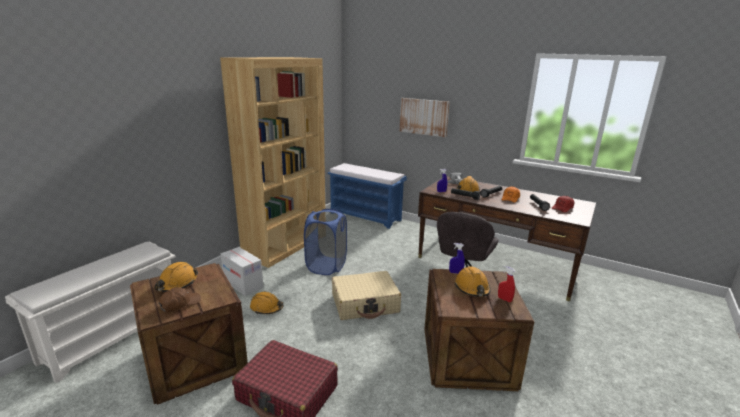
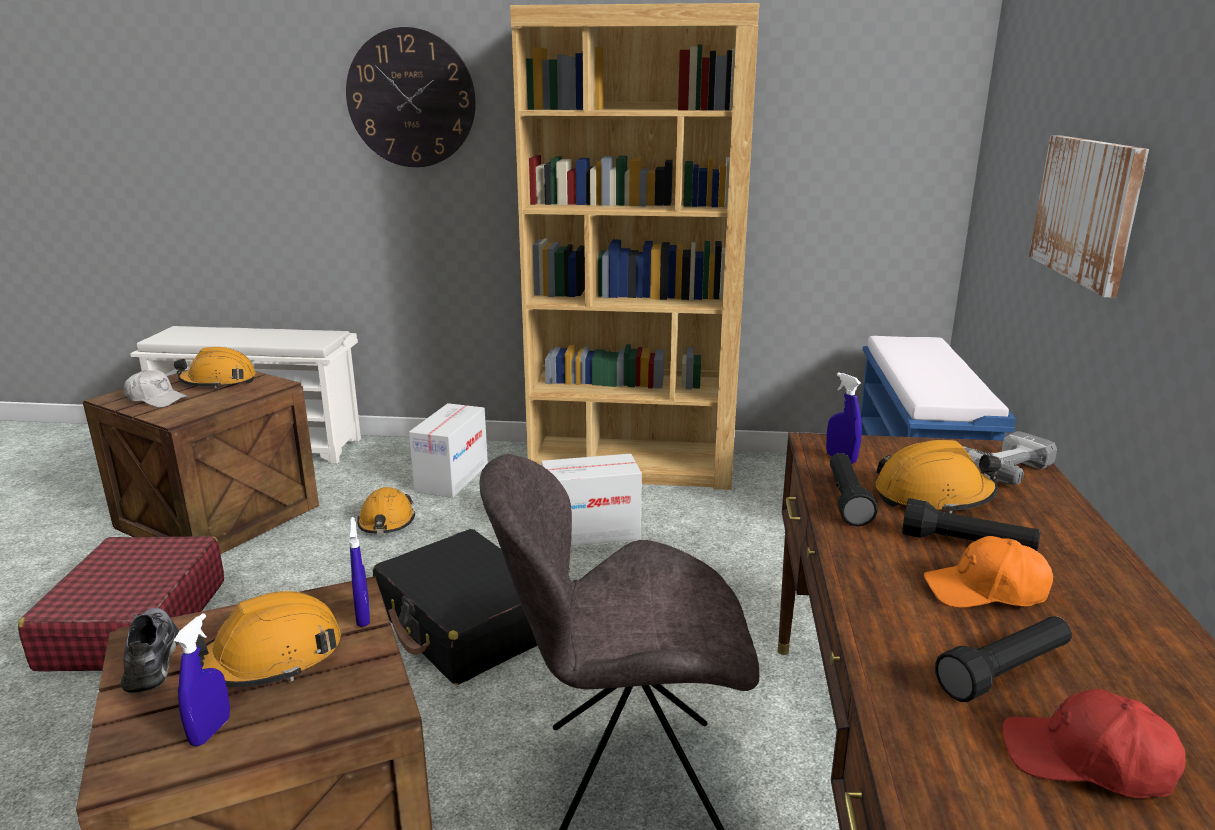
camera: 65 degrees right, 0 degrees up
(165, 102) = (411, 99): none -> wall clock
(180, 304) = (156, 399): brown cap -> white cap
(326, 266) = (591, 532): blue laundry basket -> cardboard box
(365, 303) = (466, 625): beige suitcase -> black suitcase
(462, 308) = (152, 656): none -> grey shoe
(504, 299) = (210, 731): red spray bottle -> blue spray bottle

